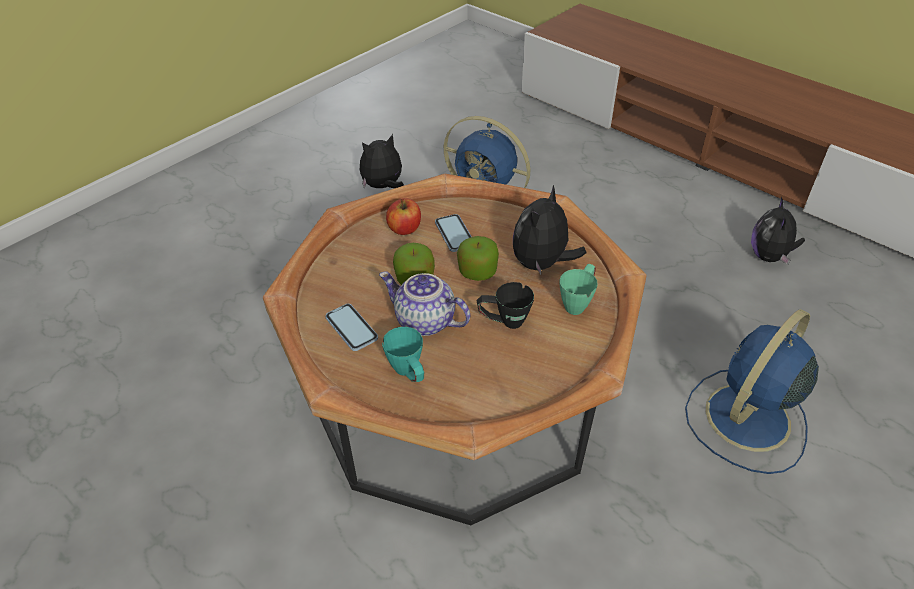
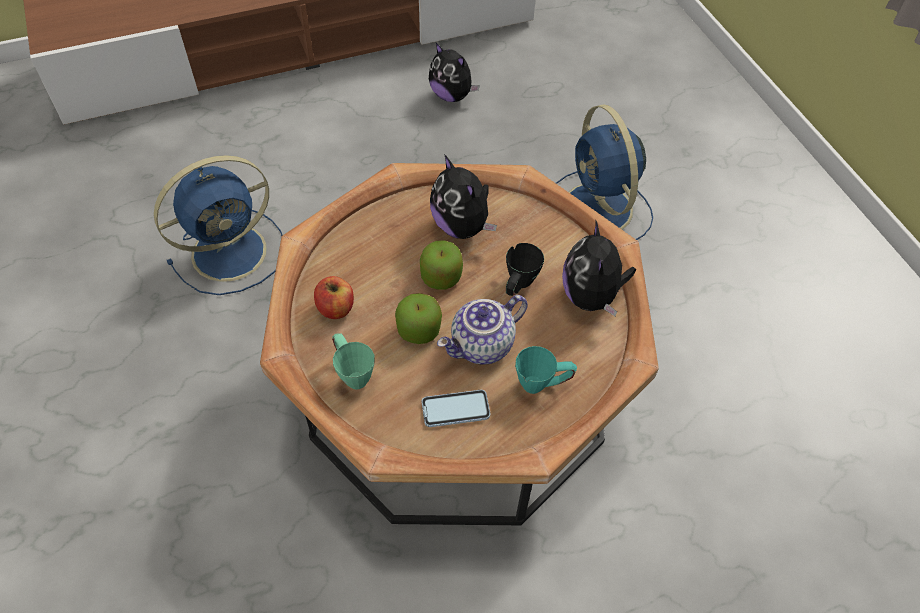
camera: 65 degrees left, 10 degrees up
(383, 187) = (106, 326): plush toy -> plush toy (591, 297)
(454, 234) = (374, 271): phone -> none
(578, 303) = (526, 226): green mug -> green mug (352, 373)

